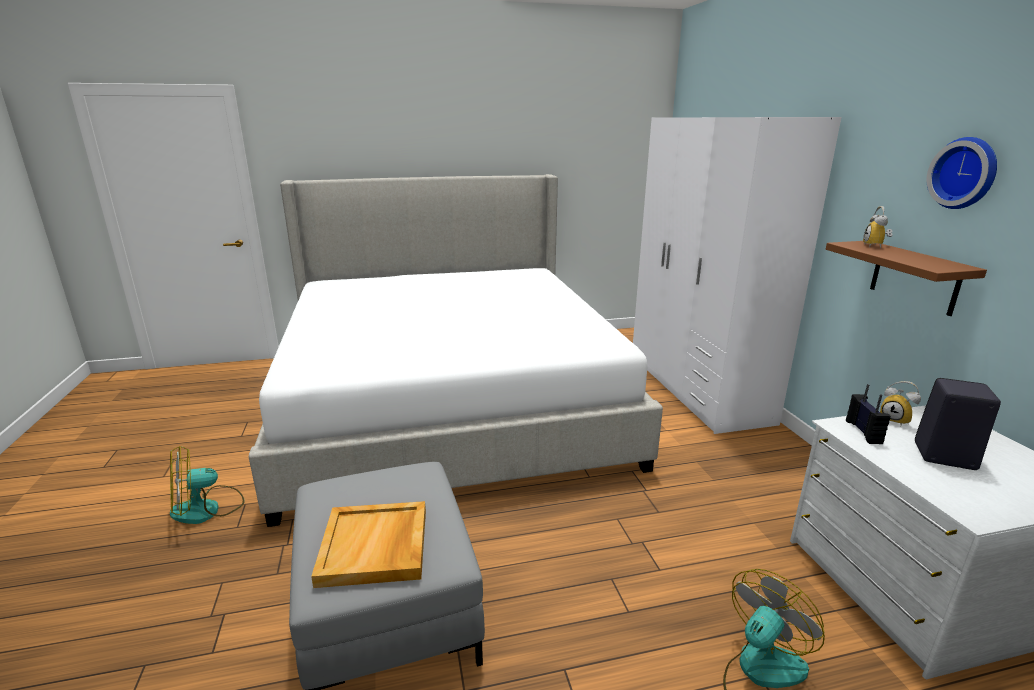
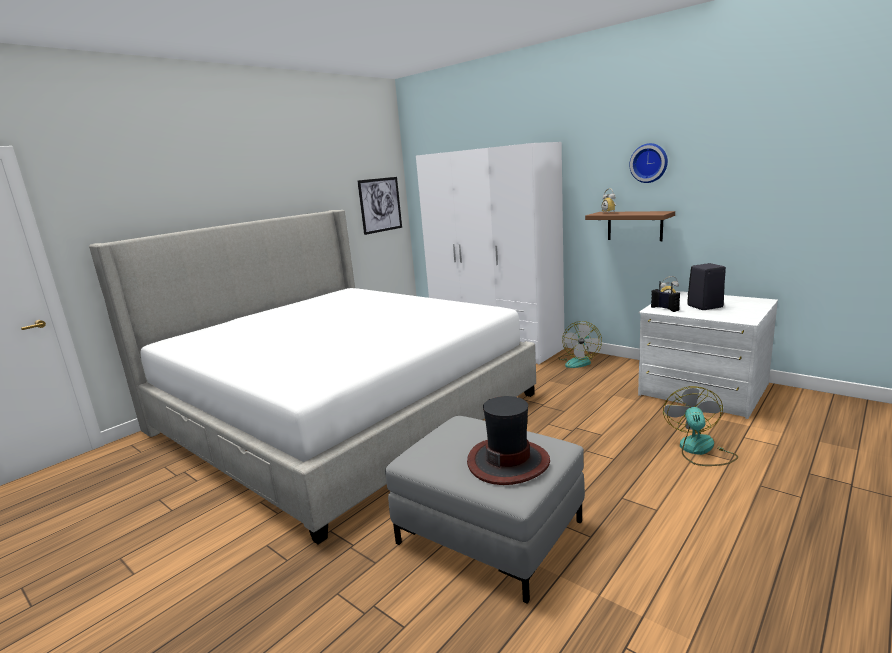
camera: 35 degrees left, 5 degrees down
(207, 509) = (233, 566): fan -> fan (579, 361)
(375, 547) = (508, 461): beige tray -> hat
(623, 175) = (380, 205): none -> picture

